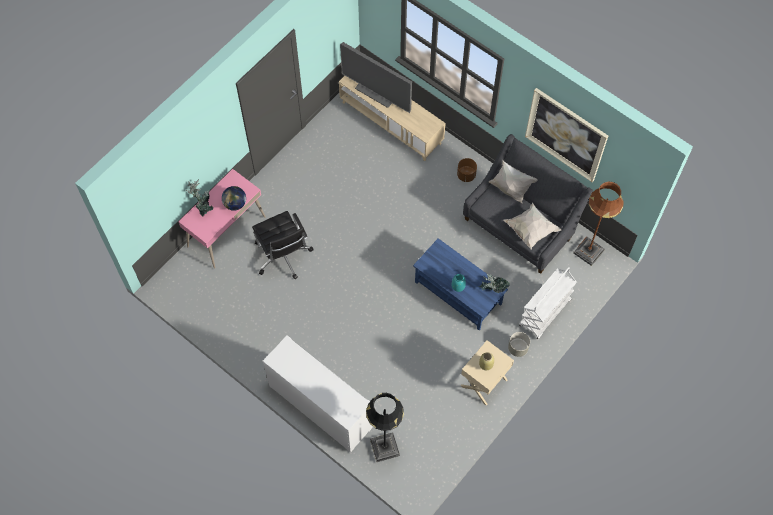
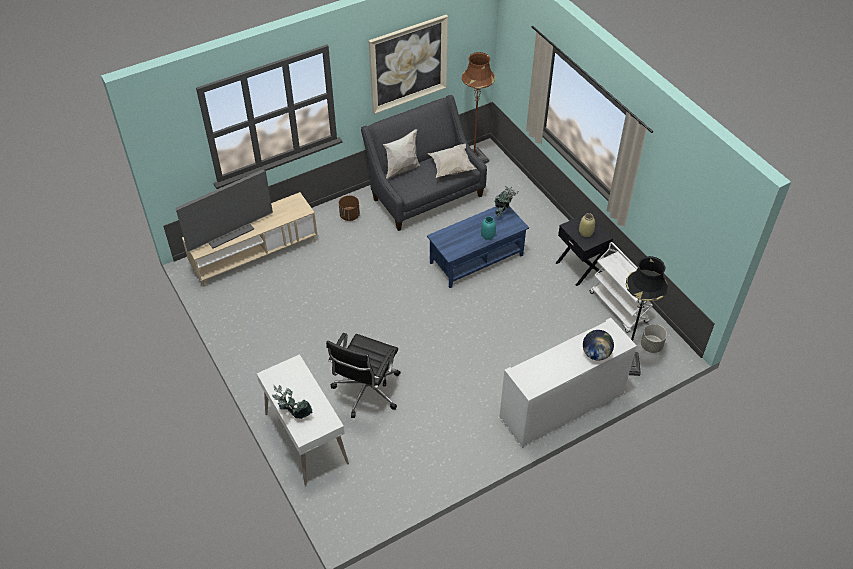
camera: 70 degrees left, 15 degrees down
(226, 231) = (305, 438): pink desk -> white desk
(235, 204) = (306, 382): globe -> globe (596, 354)
(283, 256) = (366, 391): black office chair -> black office chair turned 120 degrees clockwise
(484, 383) = (580, 267): beige nightstand -> black nightstand
(517, 348) = (552, 234): grey planter -> grey planter (651, 346)
(545, 313) = (524, 205): white cart -> white cart (619, 308)

